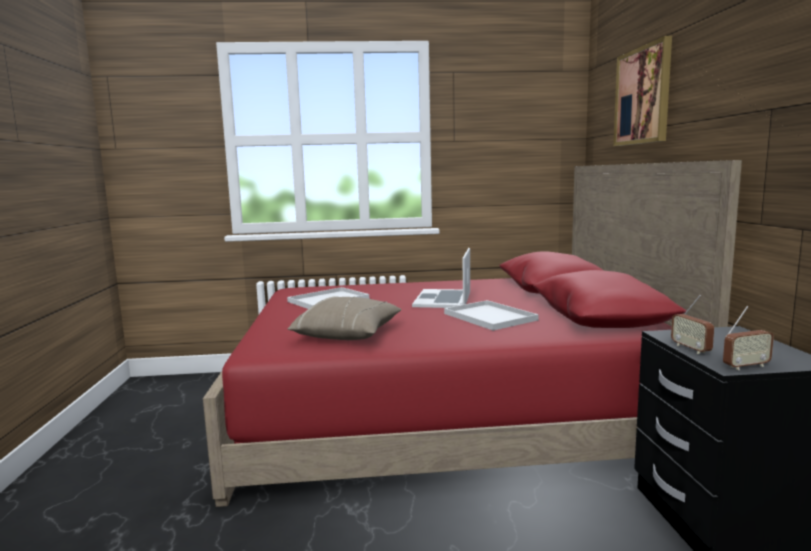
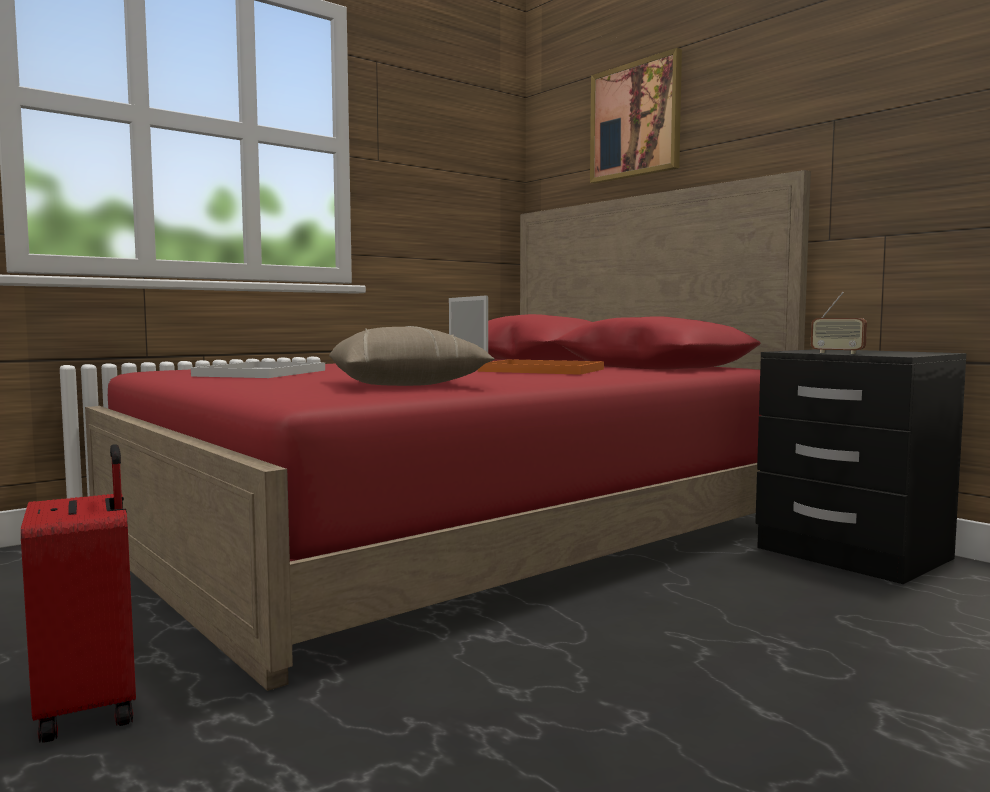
camera: 35 degrees left, 5 degrees down
(153, 489) = (91, 706): none -> red suitcase
(488, 316) = (539, 370): white tray -> orange tray
(746, 366) = (908, 354): radio -> none

